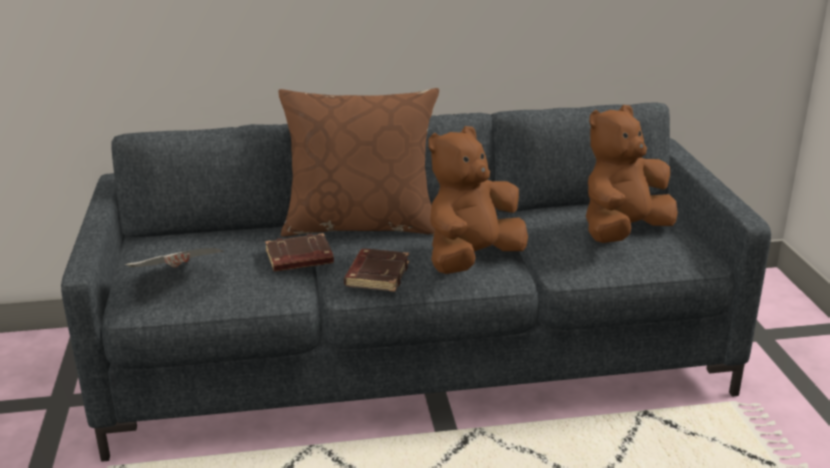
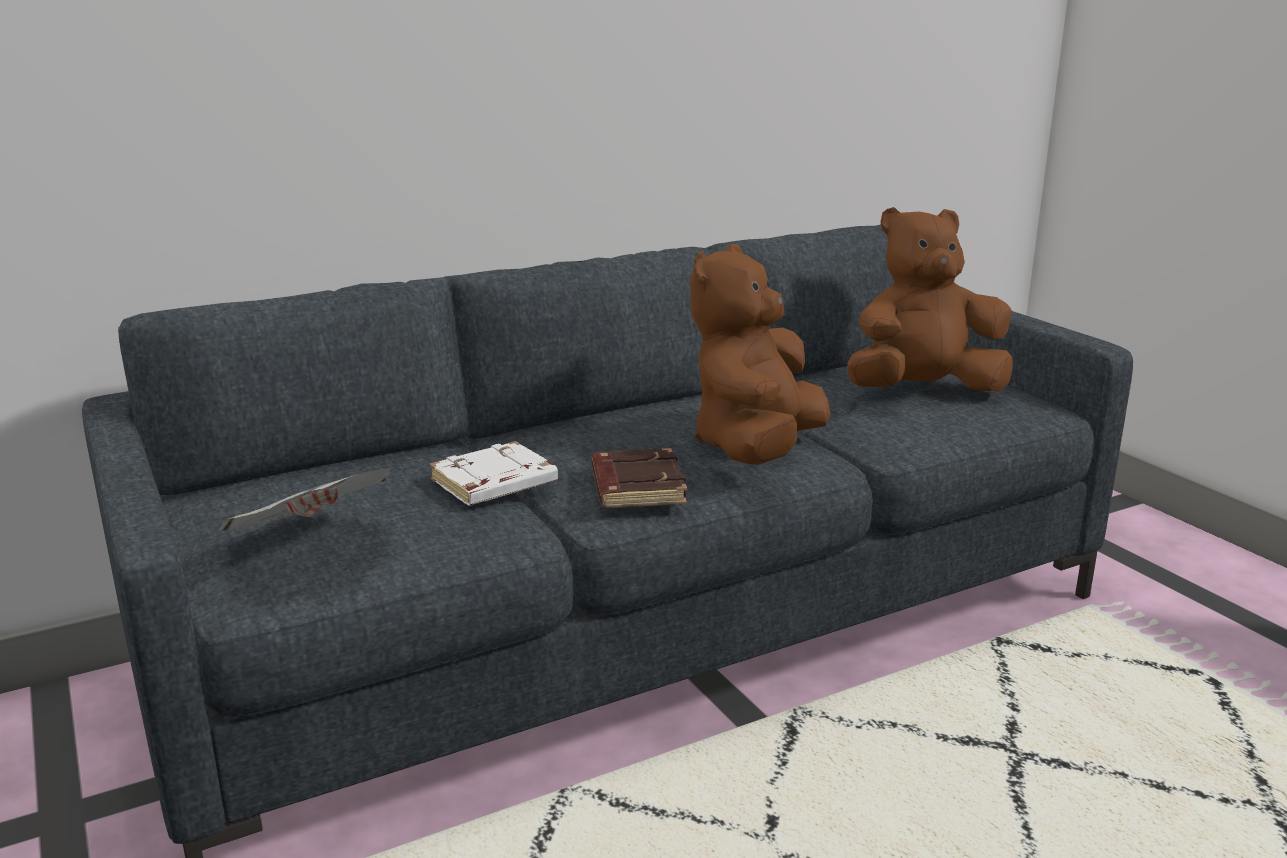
camera: 20 degrees left, 5 degrees down
(299, 259) = (494, 484): brown book -> white book
(361, 225) = (553, 428): brown pillow -> none
(622, 233) = (922, 392): brown plush toy -> brown plush toy turned 45 degrees clockwise

